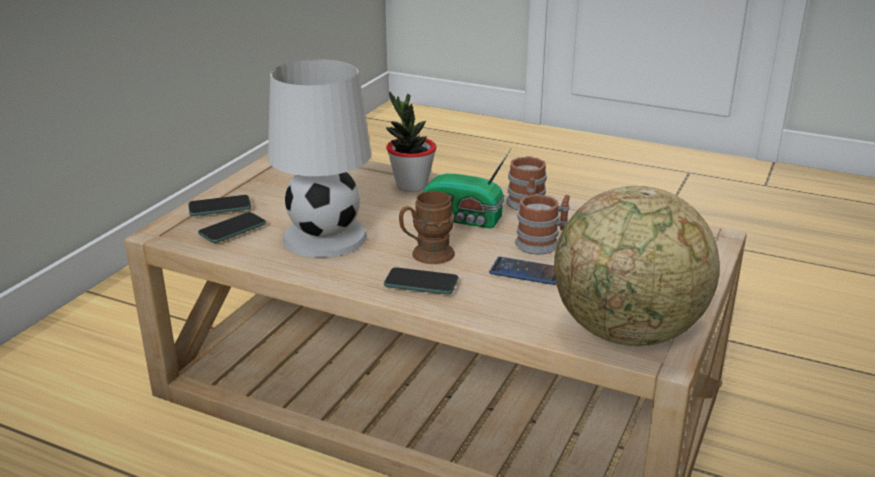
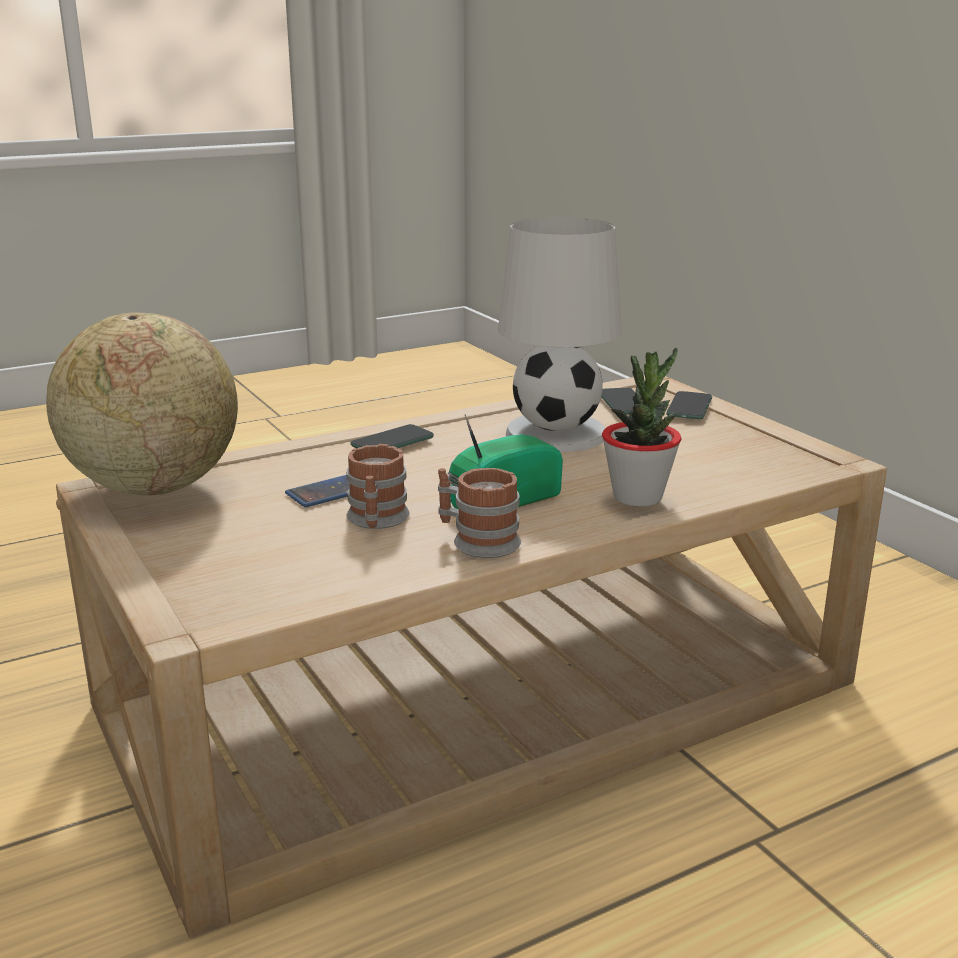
camera: 125 degrees right, 5 degrees down
(426, 256) = (444, 461): brown mug -> none

